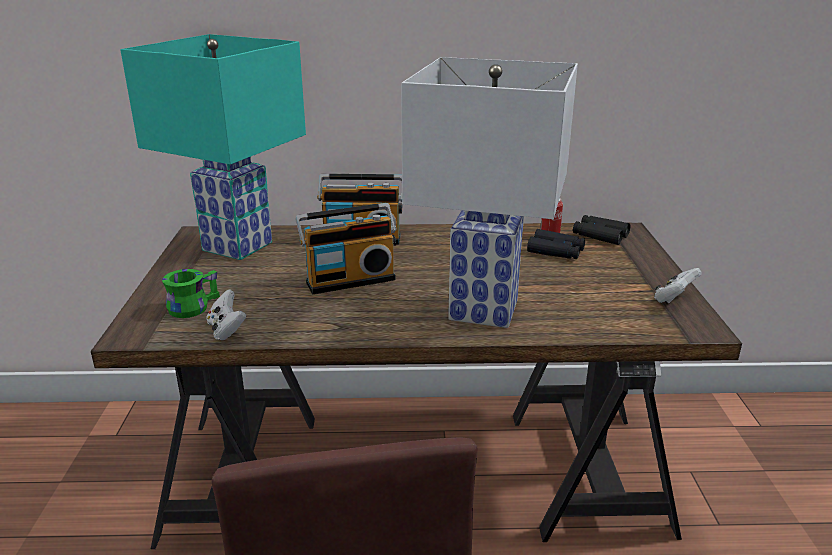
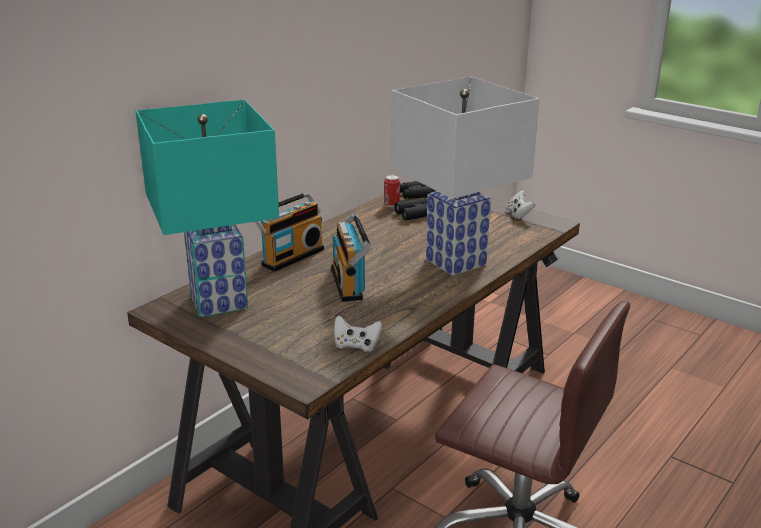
camera: 50 degrees left, 0 degrees up
(192, 305) = (296, 348): green mug -> none
(350, 280) = (350, 283): radio -> radio turned 150 degrees clockwise

